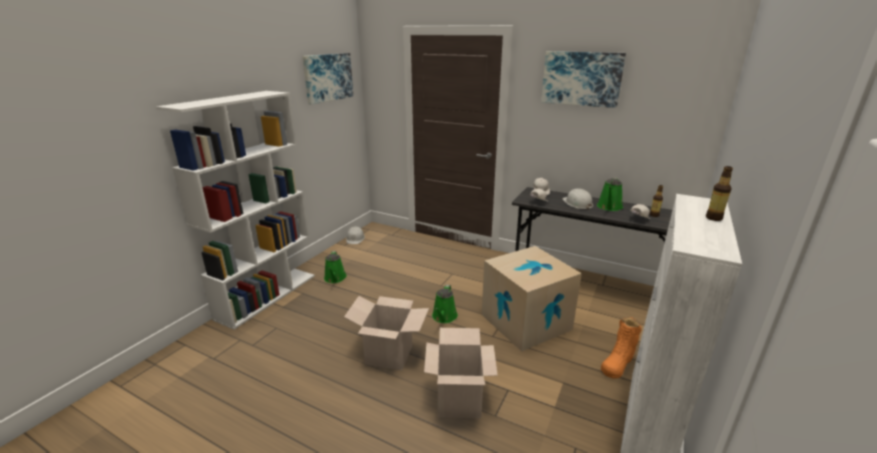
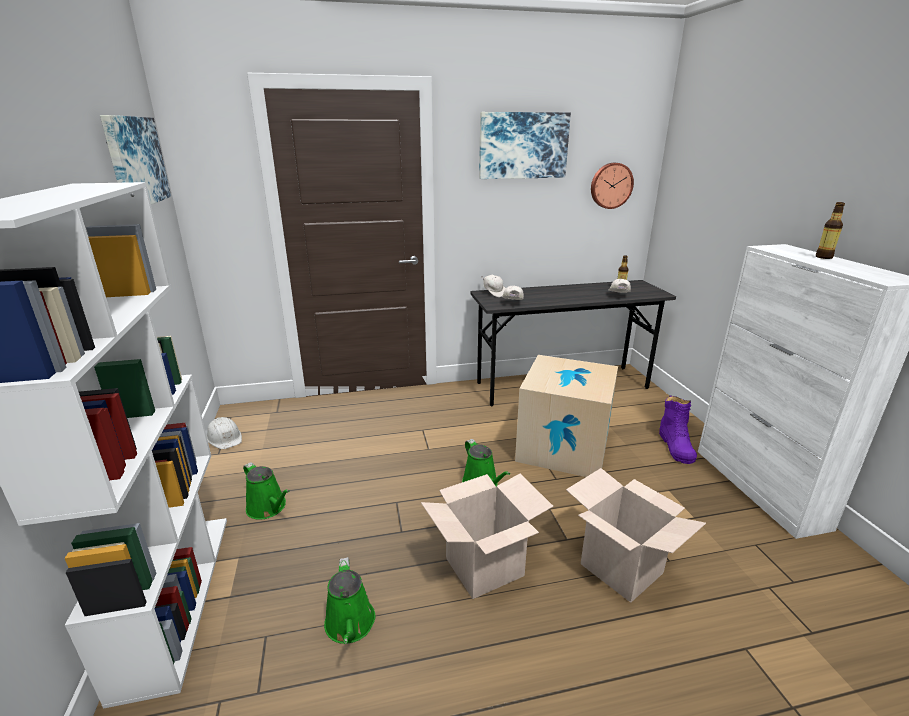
camera: 40 degrees left, 0 degrees up
(577, 203) = (546, 295): white hard hat -> none
(609, 207) = (577, 291): green watering can -> green watering can (350, 626)
(618, 362) = (676, 446): orange boot -> purple boot
(667, 119) = (610, 185): none -> wall clock

